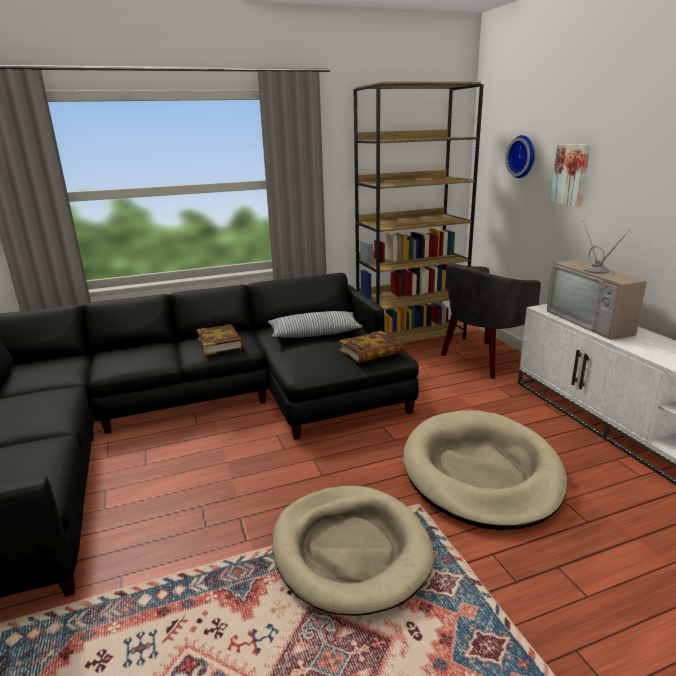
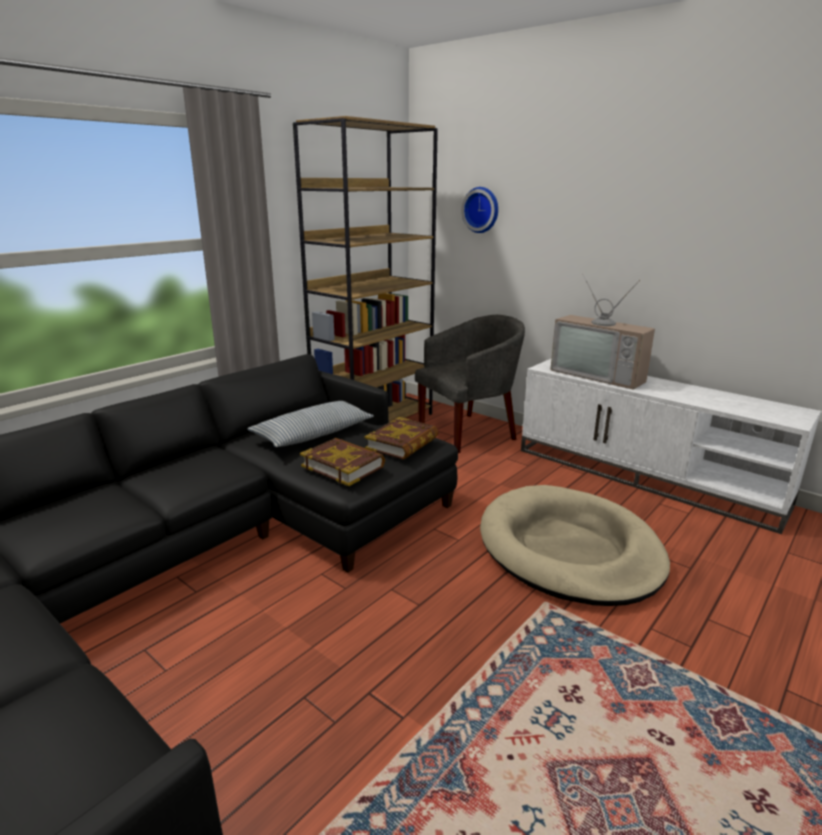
camera: 30 degrees left, 0 degrees up
(220, 343) = (197, 470): book -> book (343, 466)
(350, 550) = (526, 679): beige dog bed -> none
(484, 359) = (469, 432): grey armchair -> grey armchair turned 150 degrees counterclockwise
(571, 174) = (545, 228): picture -> none

